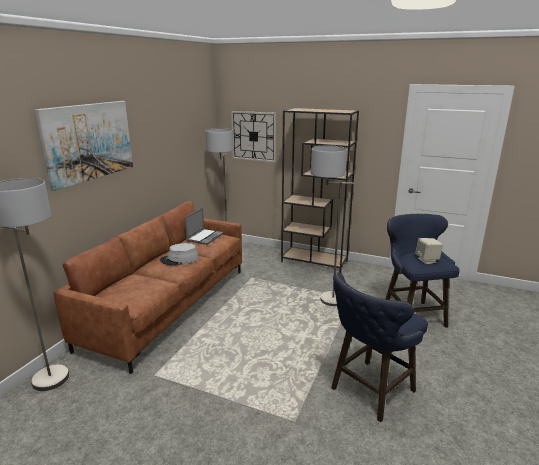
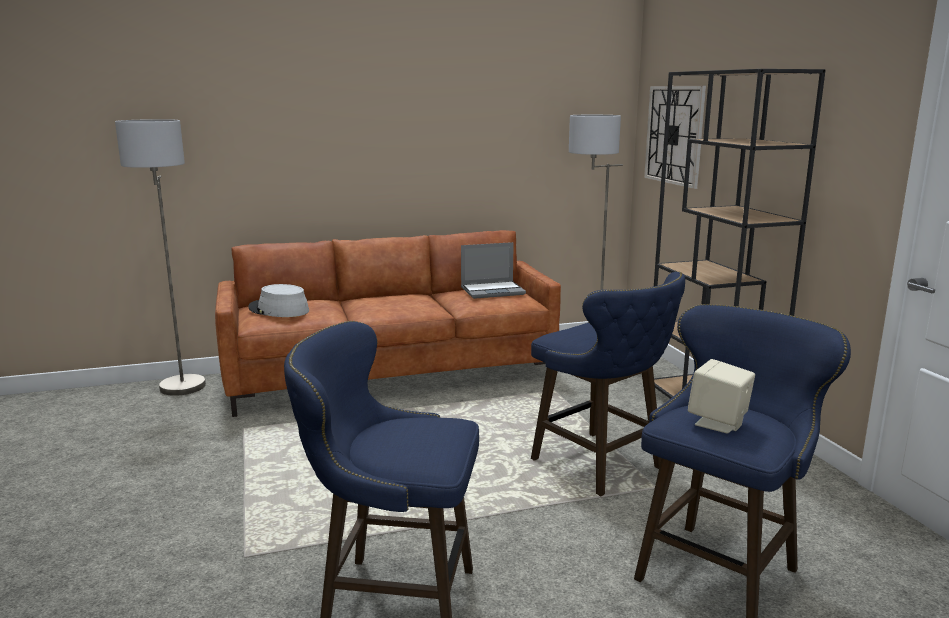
camera: 50 degrees right, 5 degrees down
(89, 142) = (316, 98): picture -> none
(179, 259) = (404, 302): grey hat -> grey hat (278, 310)
(325, 300) = (601, 466): grey floor lamp -> blue stool

